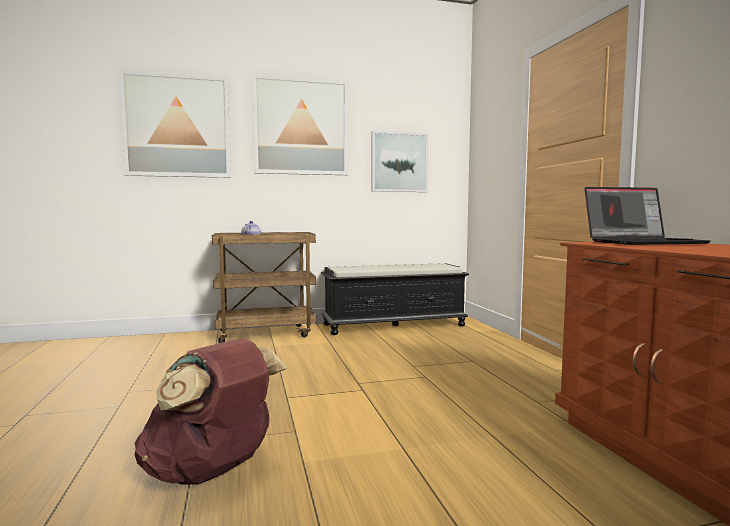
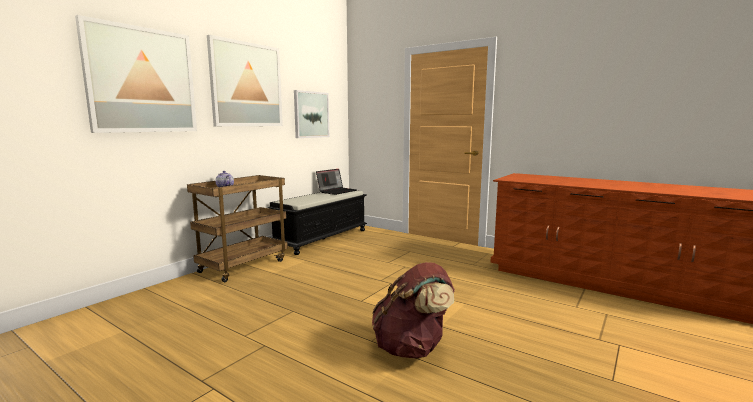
camera: 40 degrees left, 5 degrees up
(643, 242) = (520, 176): laptop -> laptop (337, 191)

